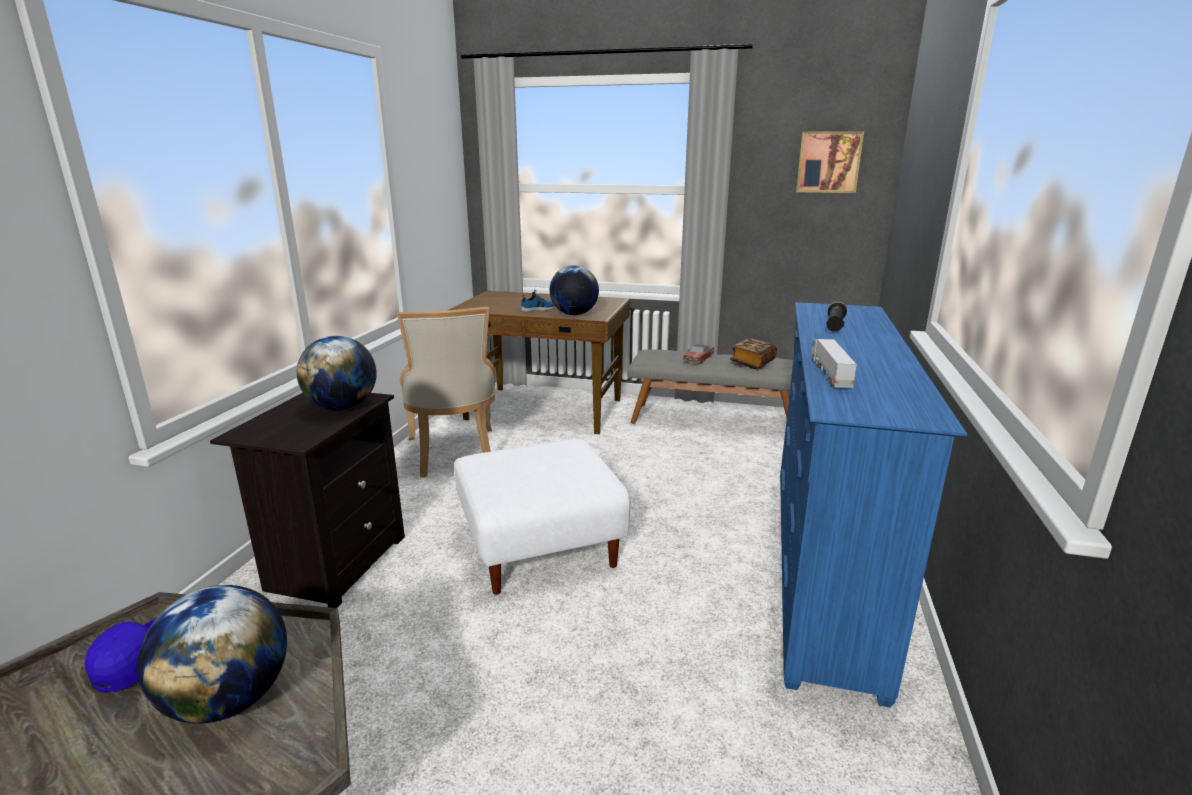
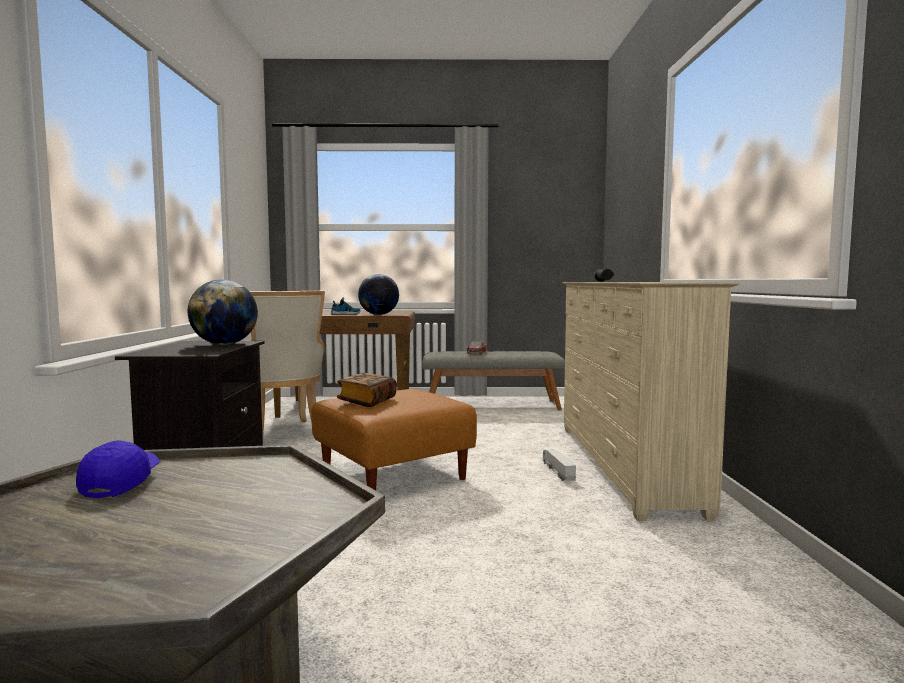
camera: 15 degrees left, 15 degrees down
(229, 700) = (234, 489): globe -> none
(541, 546) = (393, 475): white ottoman -> brown ottoman
(752, 363) = (520, 352): book -> book (367, 401)
(823, 568) = (624, 465): blue dresser -> beige dresser
(828, 162) = (556, 206): picture -> none
(829, 373) = (627, 281): toy truck -> toy truck (558, 472)

